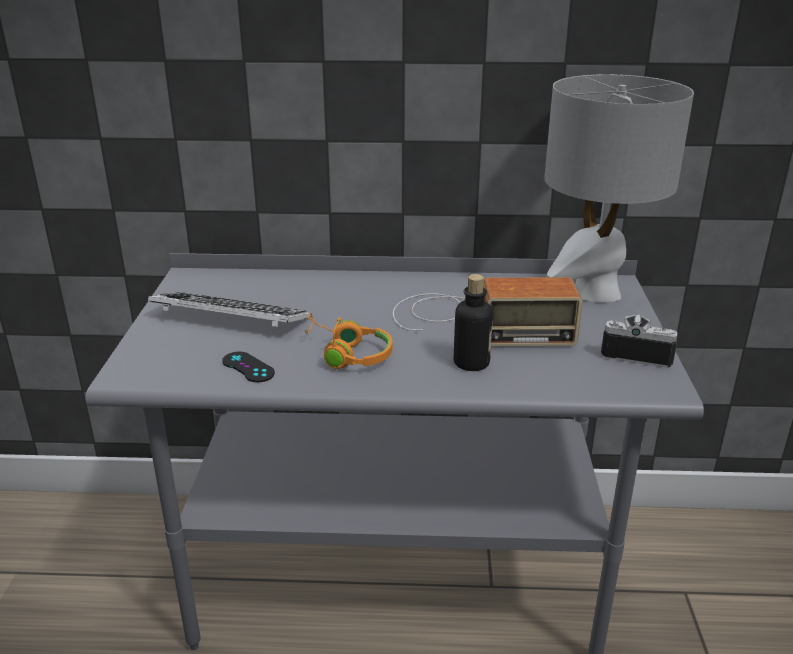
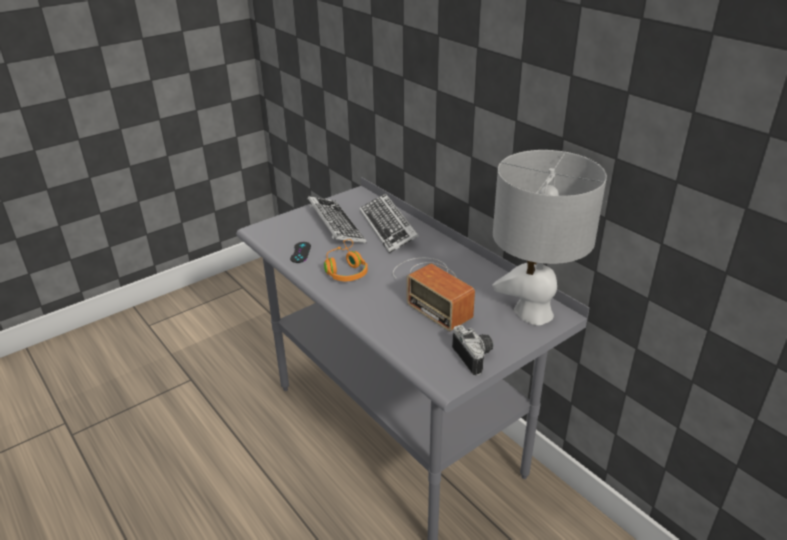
camera: 50 degrees right, 5 degrees up
(302, 292) = (388, 228): none -> keyboard
(471, 363) = (386, 307): bottle -> none

